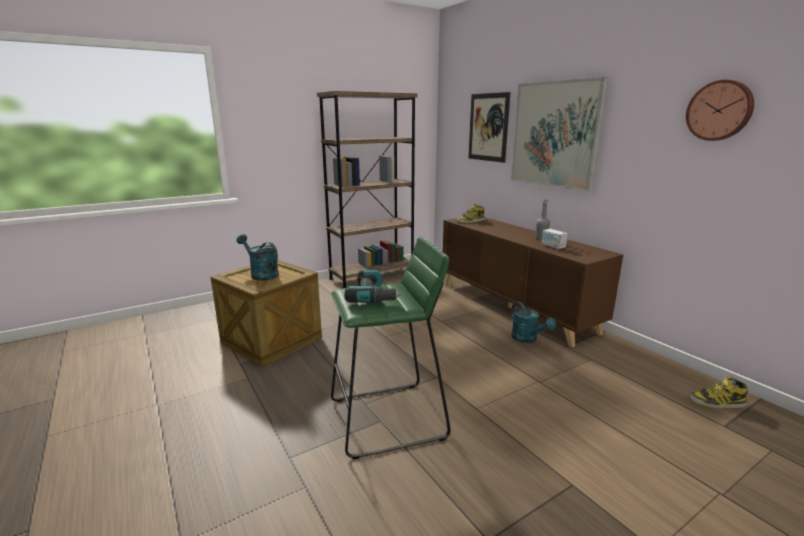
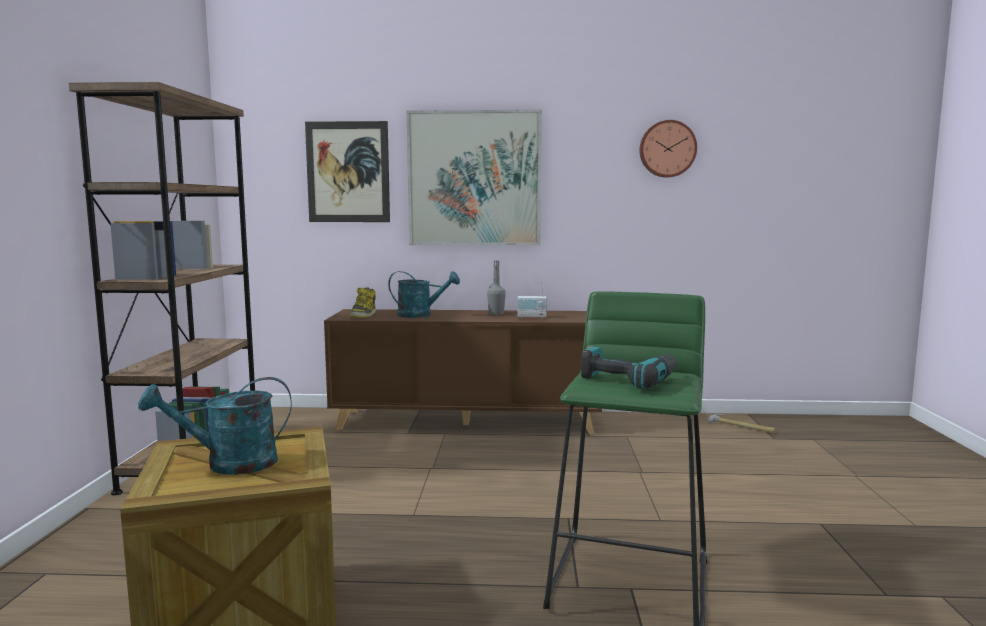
camera: 55 degrees left, 10 degrees down
(527, 339) = (550, 444): turquoise watering can -> turquoise watering can (421, 315)
(716, 402) = (741, 427): boot -> hammer

